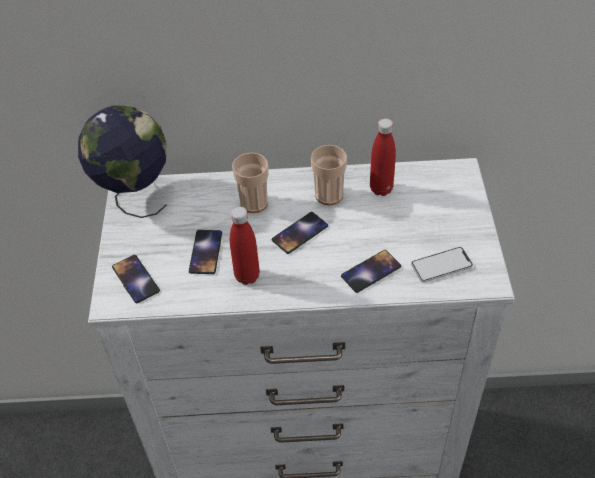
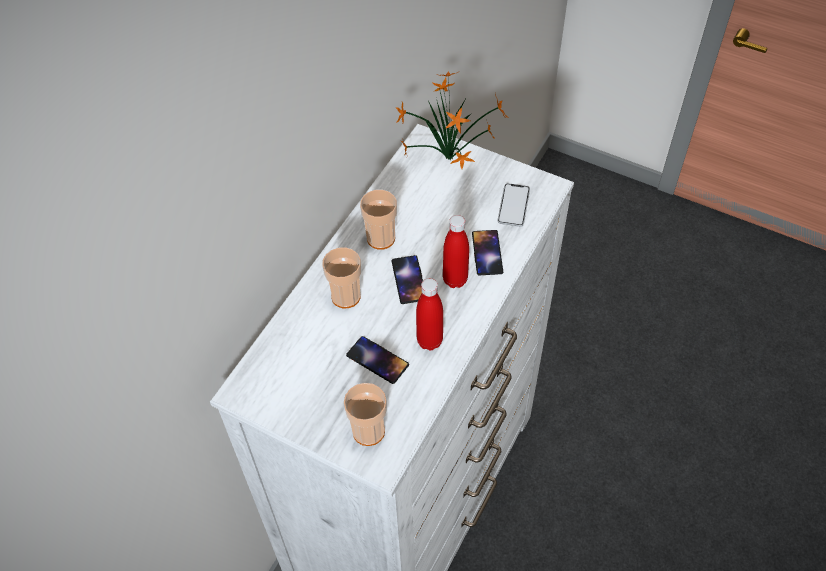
camera: 60 degrees left, 5 degrees up
(135, 196) = (257, 388): globe -> none
(135, 279) = (368, 431): phone -> cup
(381, 189) = (403, 200): red bottle -> red bottle (455, 280)
(455, 199) = (452, 160): none -> potted plant

